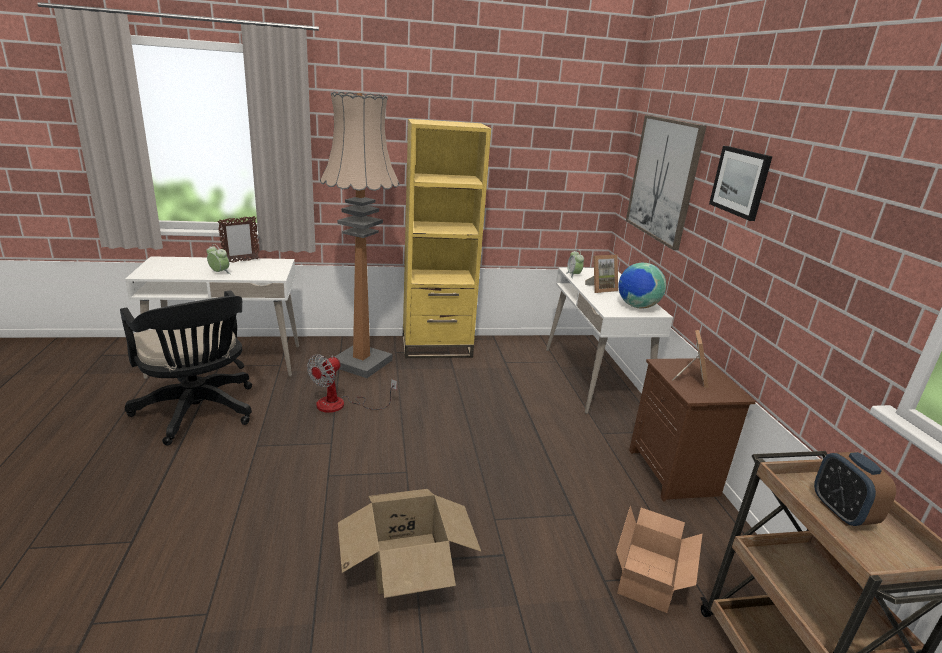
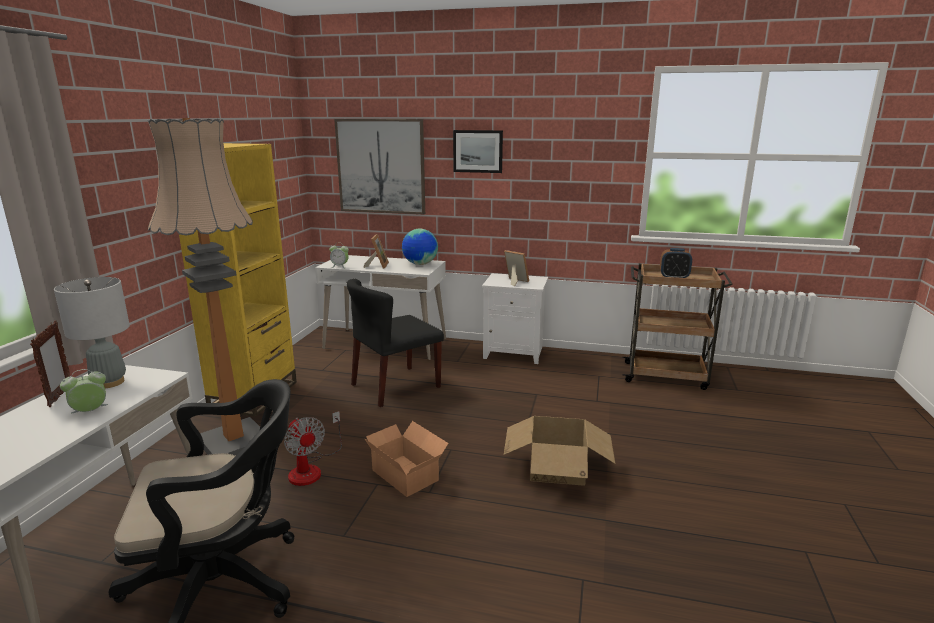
camera: 65 degrees left, 5 degrees down
(262, 266) = (109, 382): none -> grey table lamp
(507, 408) = (395, 386): none -> black chair
(651, 576) = (597, 386): cardboard box -> cardboard box (406, 473)
(675, 474) = (515, 352): brown nightstand -> white nightstand

